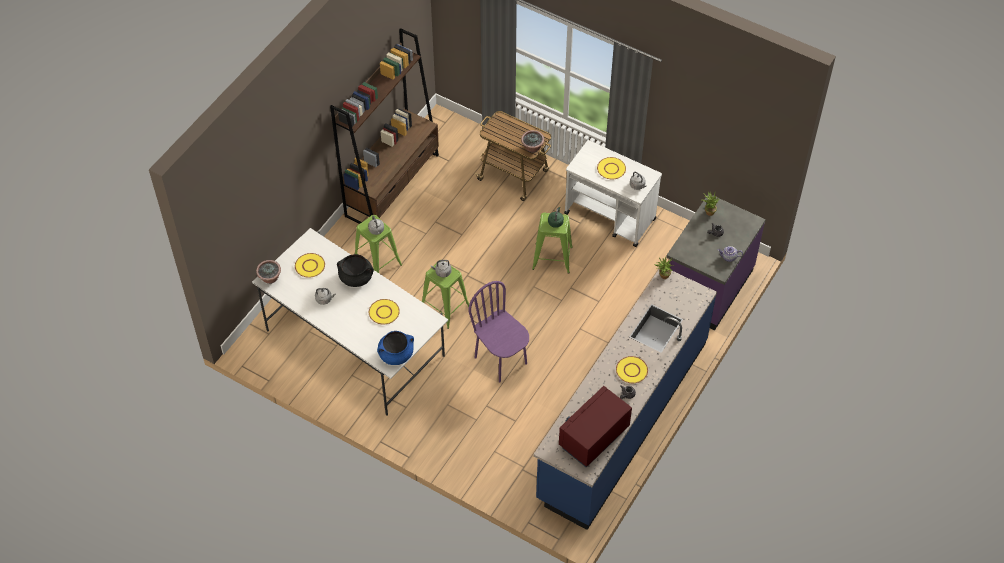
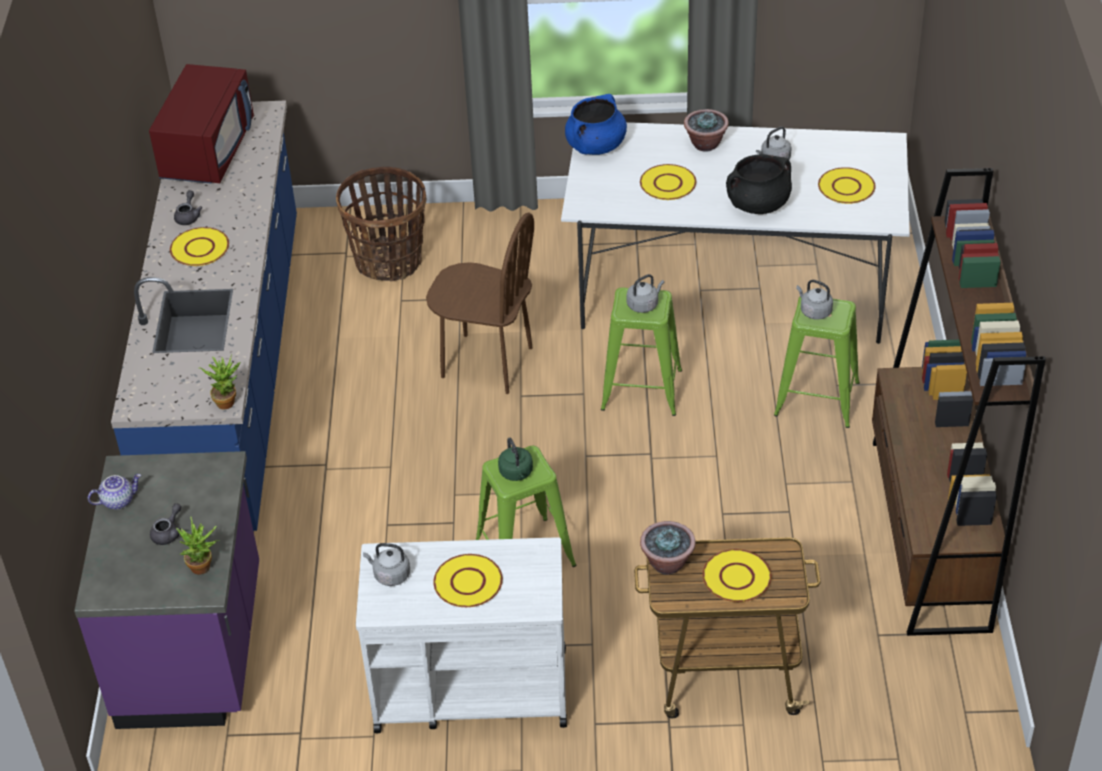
camera: 150 degrees right, 10 degrees down
(270, 278) = (884, 147): potted plant -> potted plant (705, 144)
(501, 360) = (486, 363): purple chair -> brown chair
(504, 450) = (389, 261): none -> basket
(513, 131) = (736, 577): none -> yellow plate

